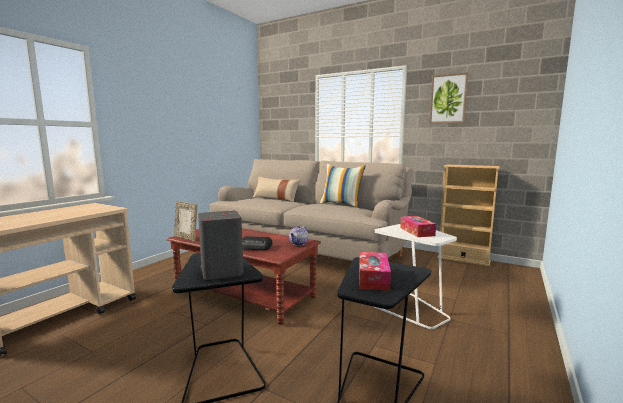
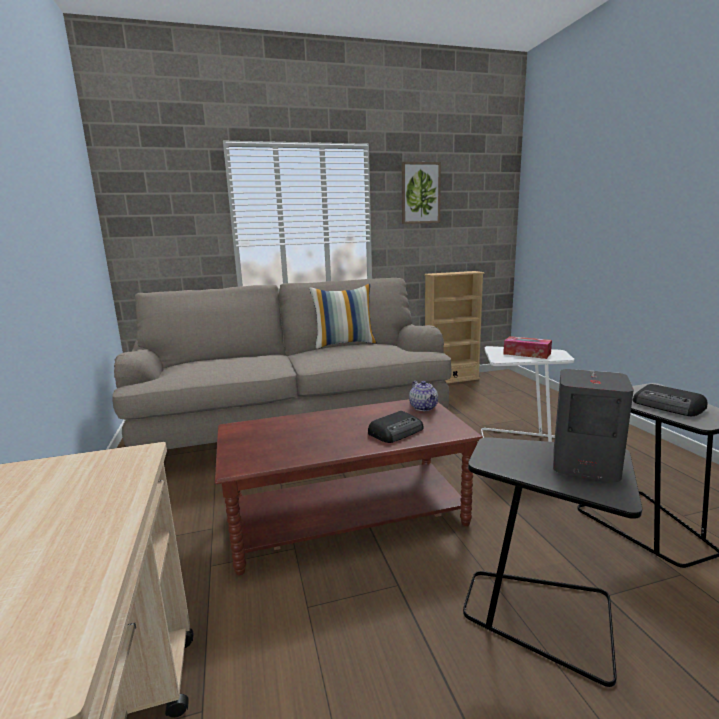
camera: 45 degrees left, 5 degrees up
(186, 238) = (256, 463): picture frame -> none
(276, 198) = (226, 357): beige pillow -> none
(373, 278) = (668, 406): tissue box -> radio

